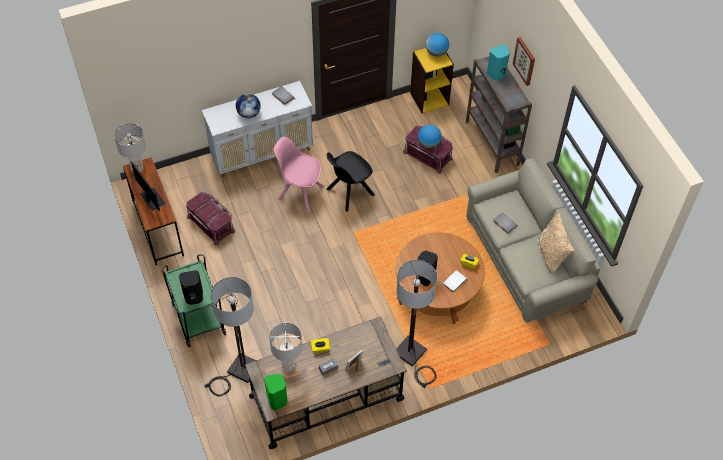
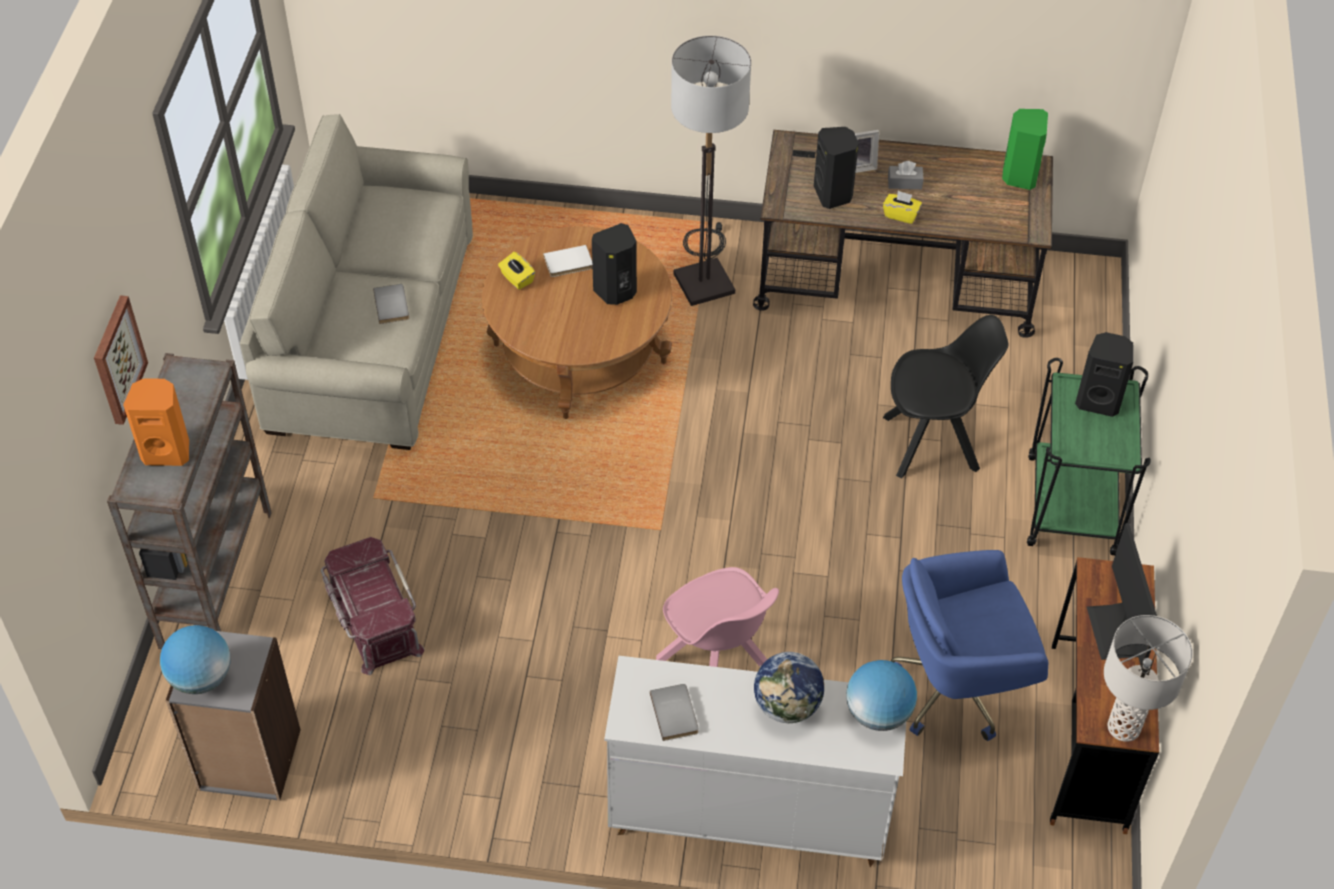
camera: 150 degrees left, 5 degrees down
(211, 223) = (957, 690): red storage box -> blue office chair
(236, 373) = (1039, 382): floor lamp -> none
(288, 365) = (973, 214): white table lamp -> none
(349, 192) = (609, 617): black chair -> black chair (933, 443)
(356, 345) = (834, 194): none -> black speaker
(428, 143) = (373, 584): globe -> globe (878, 714)
(429, 98) = (249, 761): yellow bookcase -> grey bookcase
(496, 74) = (167, 451): turquoise speaker -> orange speaker
(550, 256) = (364, 220): beige pillow -> none

